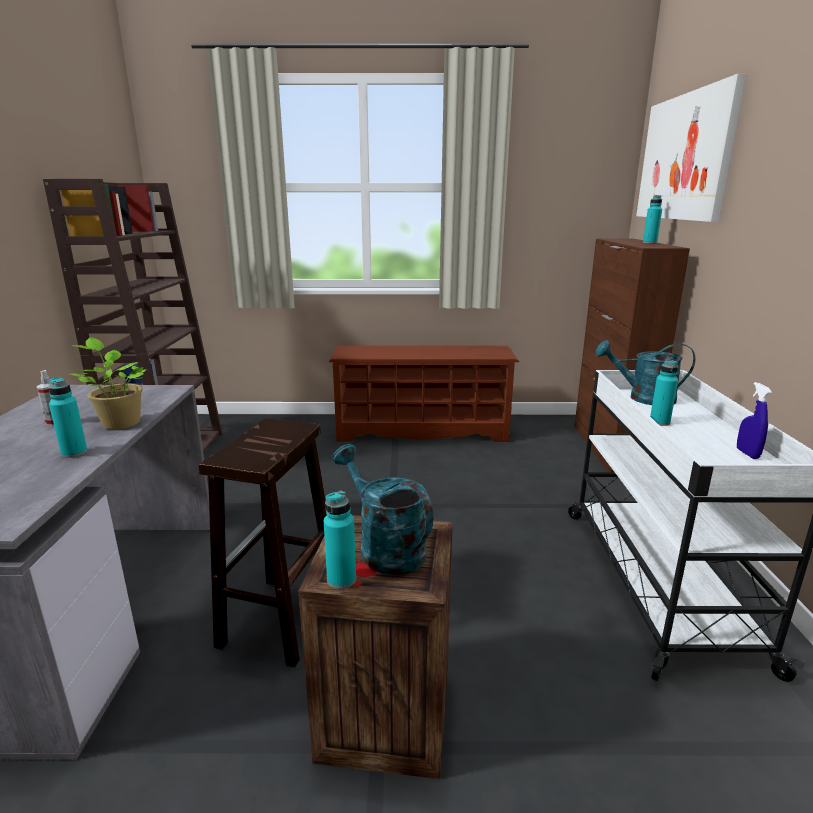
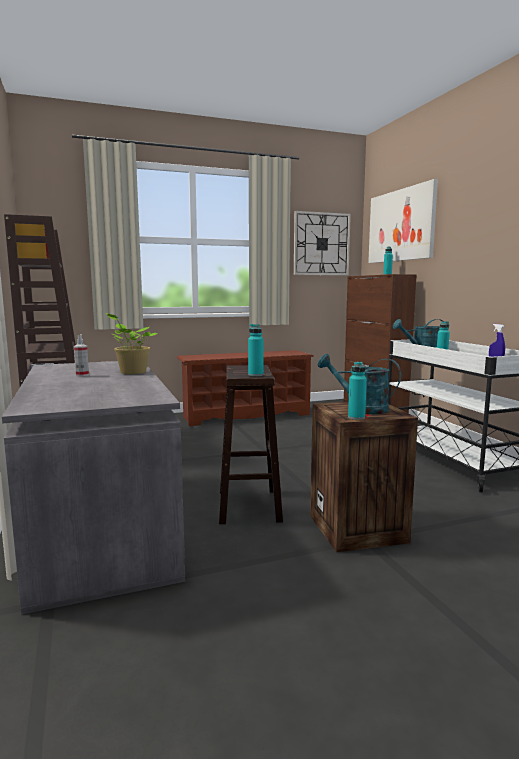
camera: 20 degrees left, 10 degrees down
(74, 453) = (132, 381): turquoise bottle -> turquoise bottle (255, 375)
(563, 185) = (321, 244): none -> wall clock

